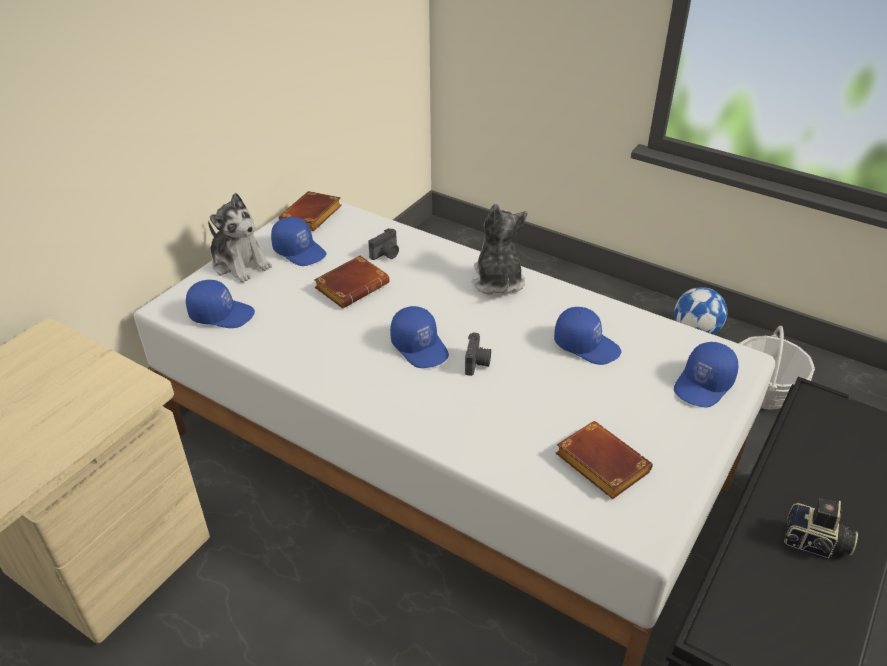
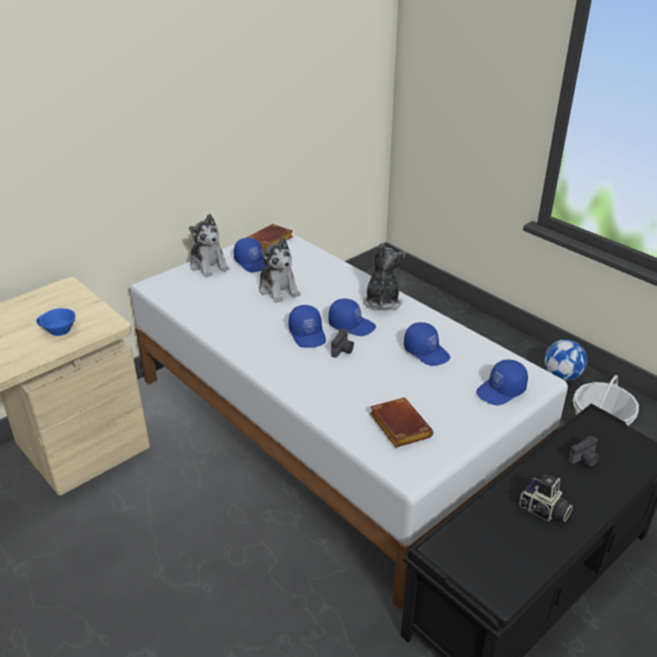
camera: 15 degrees right, 5 degrees down
(59, 413) = (58, 330): none -> blue cup
(222, 314) = (185, 294): blue cap -> blue cap (352, 325)
(352, 286) = (278, 289): brown book -> plush toy
(386, 254) = (311, 273): camera -> camera (584, 460)

